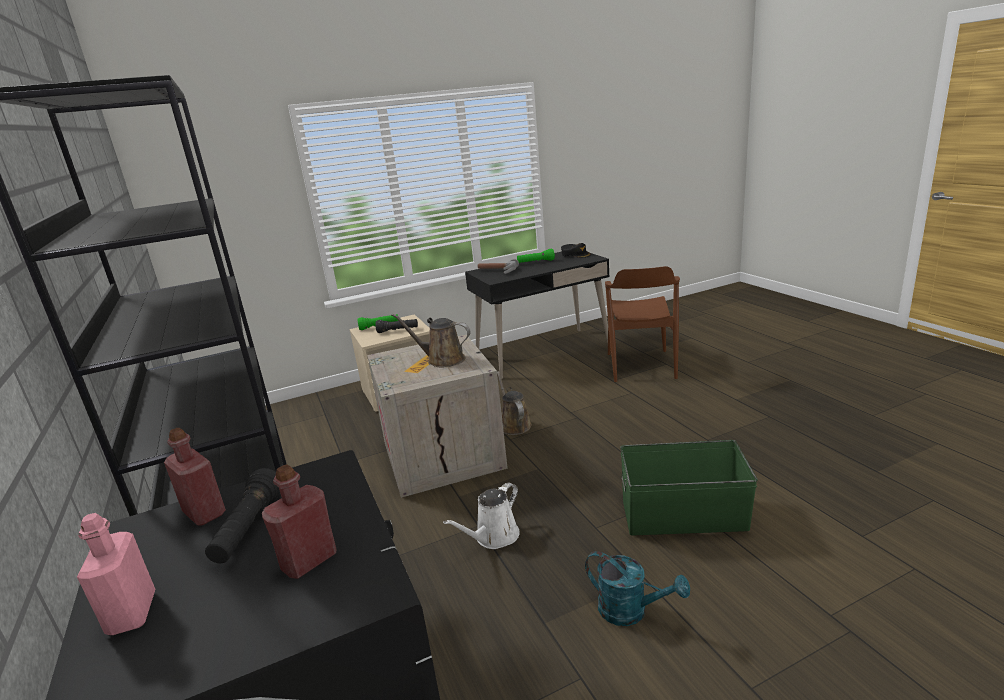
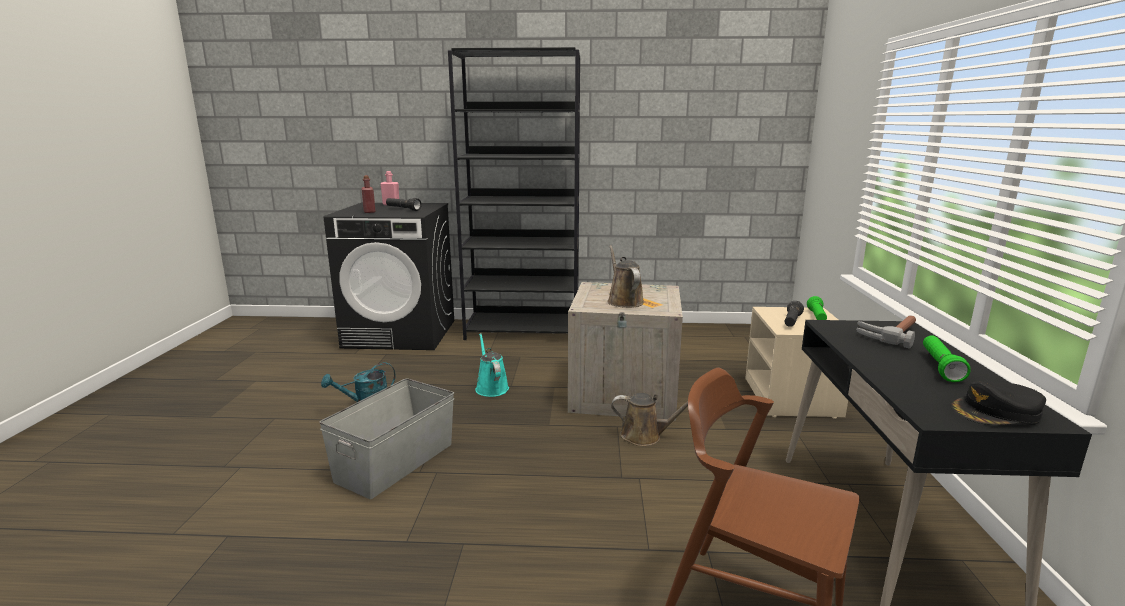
camera: 115 degrees right, 5 degrees down
(204, 513) = (426, 207): red bottle -> none
(442, 360) = (624, 301): brown watering can -> brown watering can turned 60 degrees counterclockwise
(494, 537) = (491, 387): white watering can -> turquoise watering can
(684, 516) = (394, 462): green storage box -> grey storage box

